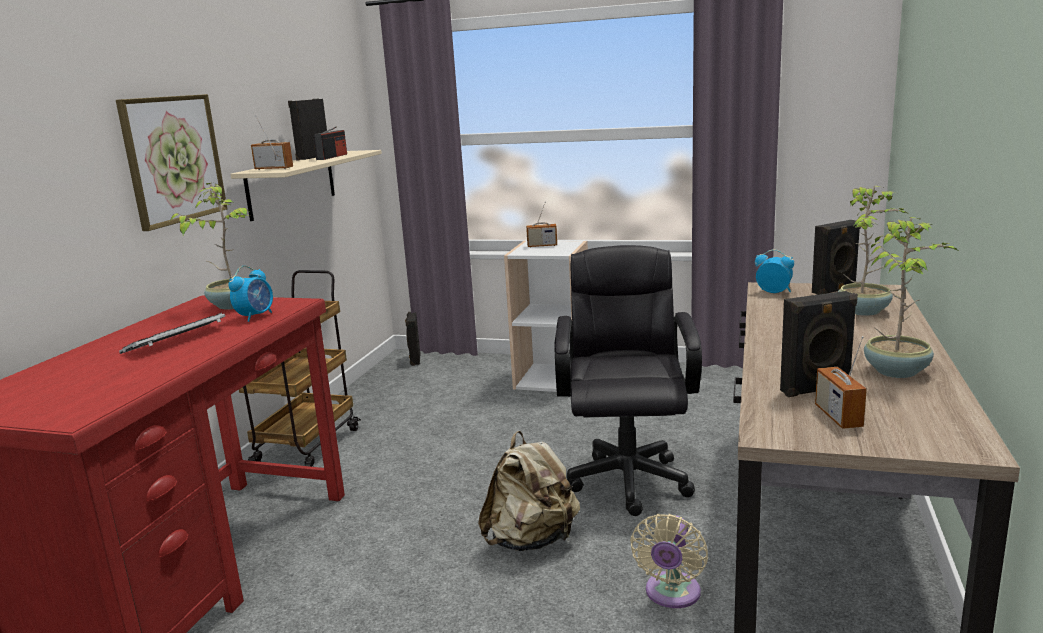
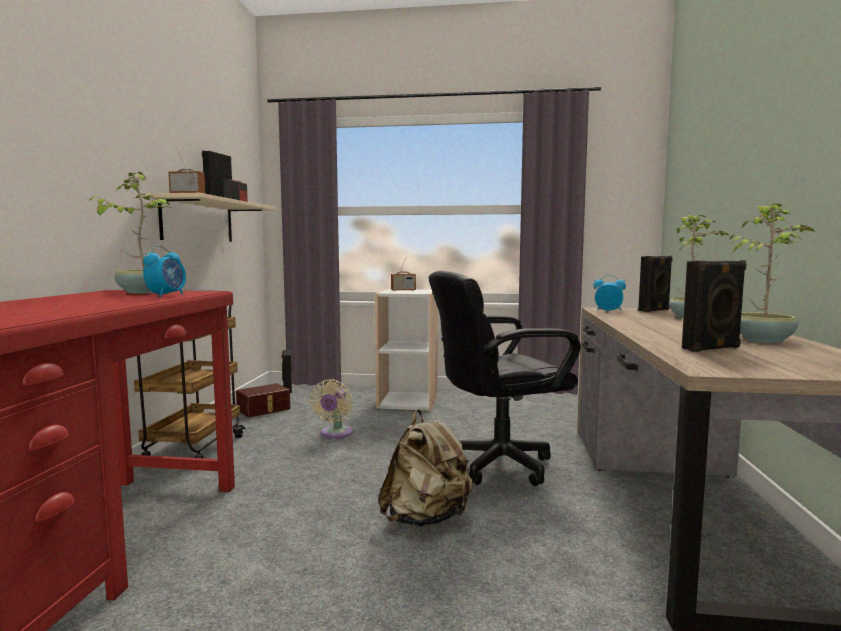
camera: 10 degrees left, 10 degrees down
(173, 159) = (96, 162): picture -> none
(176, 340) = (82, 302): keyboard -> none
(385, 390) = (264, 409): none -> brown storage box
(627, 478) = (496, 468): black office chair -> black office chair turned 105 degrees counterclockwise
(671, 594) = (576, 559): beige fan -> beige fan (335, 434)
(838, 416) = (754, 360): radio -> none

